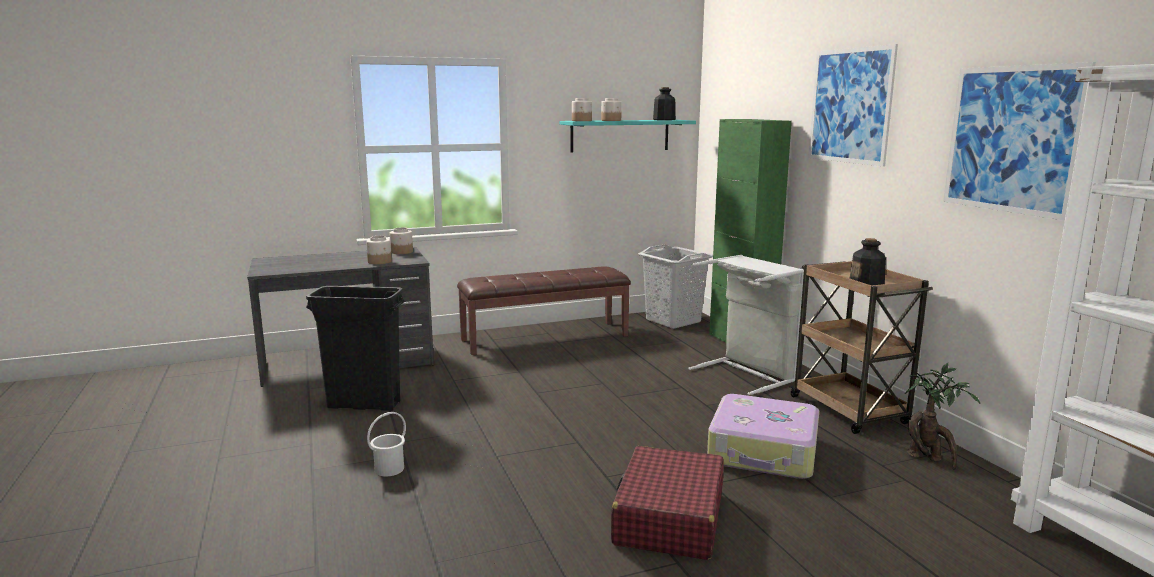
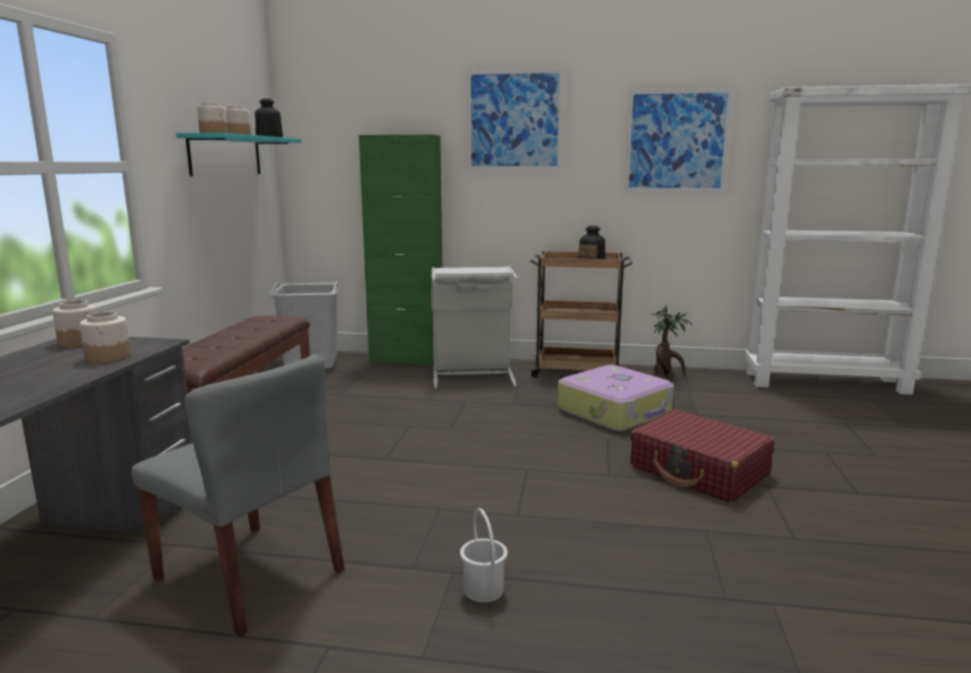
camera: 60 degrees left, 0 degrees up
(363, 405) = (250, 575): black trash can -> grey chair

